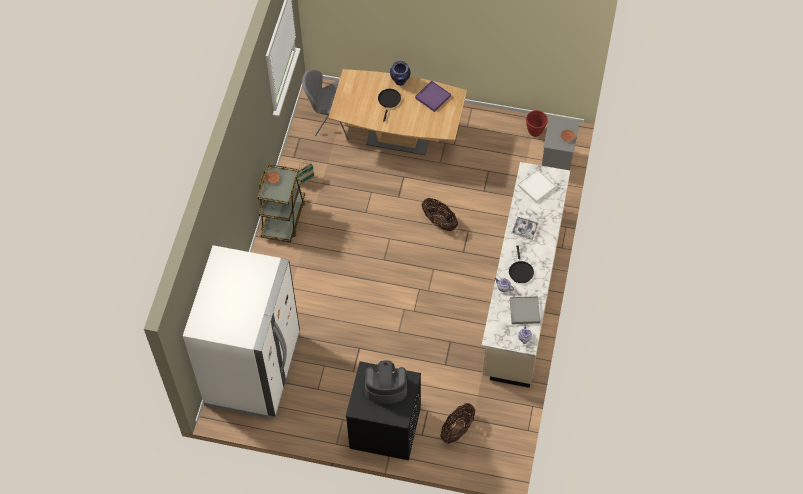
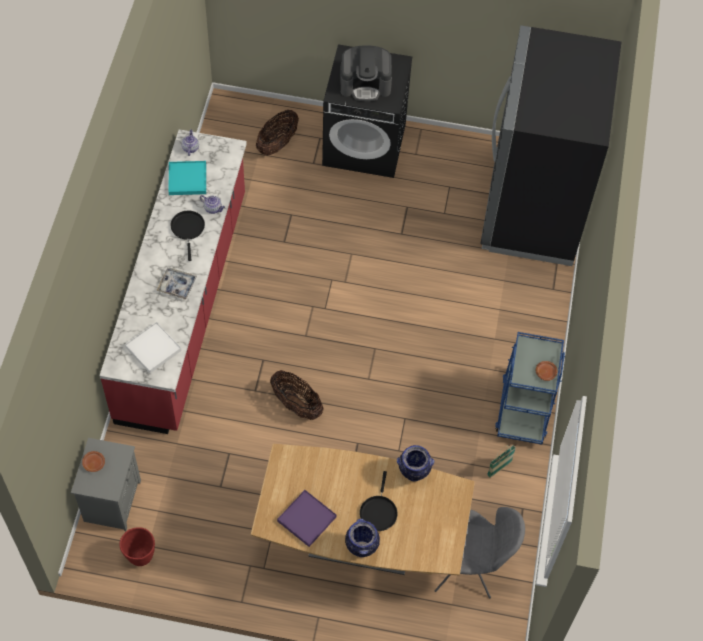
camera: 175 degrees right, 0 degrees up
(253, 369) = (532, 208): white fridge -> black fridge
(283, 218) = (523, 408): brown cart -> blue cart
(366, 121) = (413, 474): none -> vase
(522, 291) = (184, 306): beige counter -> red counter
(524, 311) = (187, 179): grey tray -> turquoise tray

